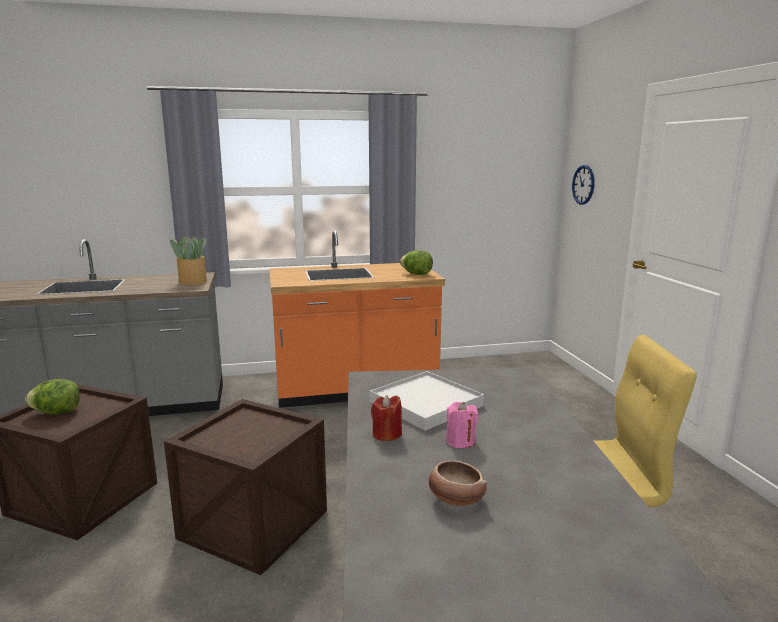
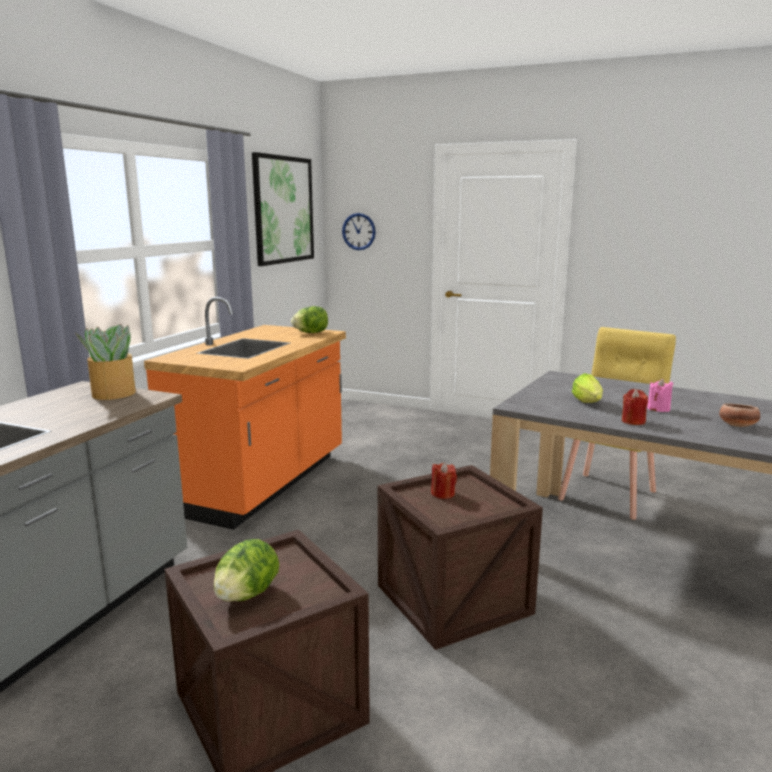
camera: 55 degrees left, 0 degrees up
(256, 425) = (443, 494): none -> red candle
(426, 404) = (588, 403): white tray -> lettuce
(490, 161) = (283, 210): none -> picture

